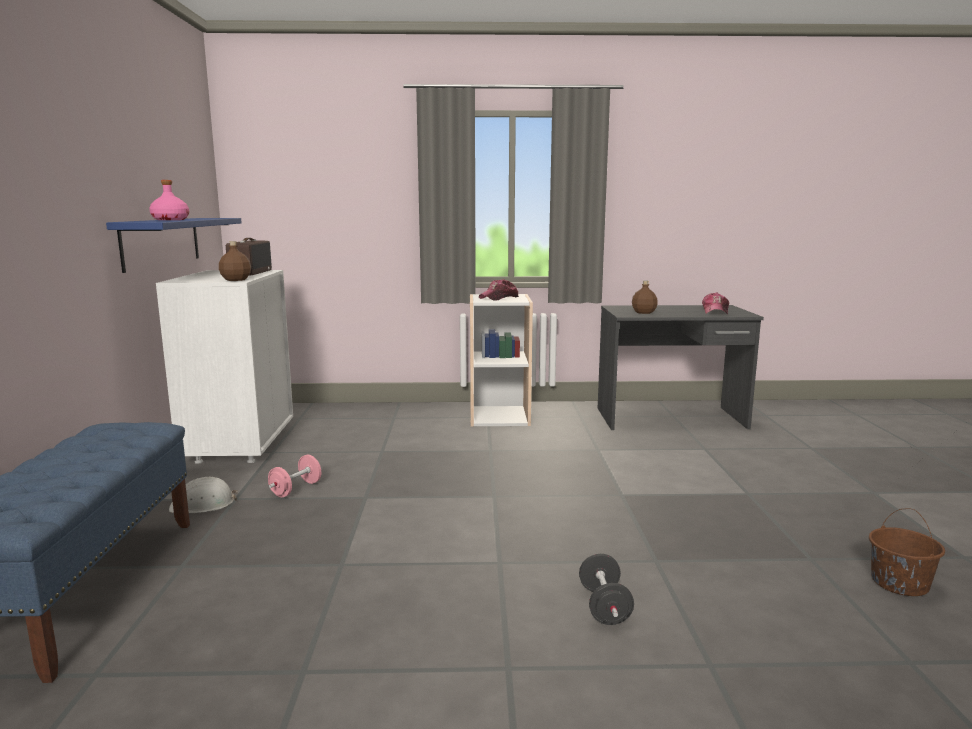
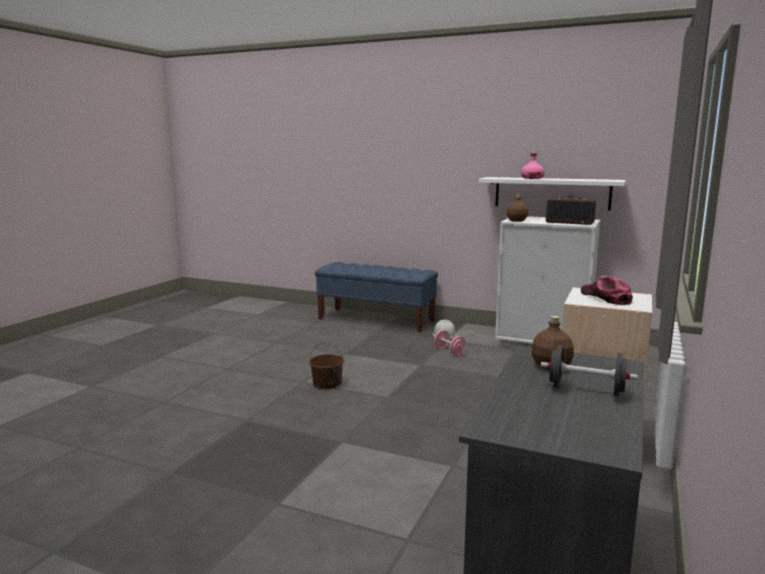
camera: 115 degrees right, 0 degrees up
(162, 242) = (552, 193): blue shelf -> white shelf
(604, 607) = (232, 394): black dumbbell -> black dumbbell (586, 390)
(715, 311) = (539, 416): cap -> none
(899, 583) = (100, 490): brown bucket -> brown bucket (327, 384)

